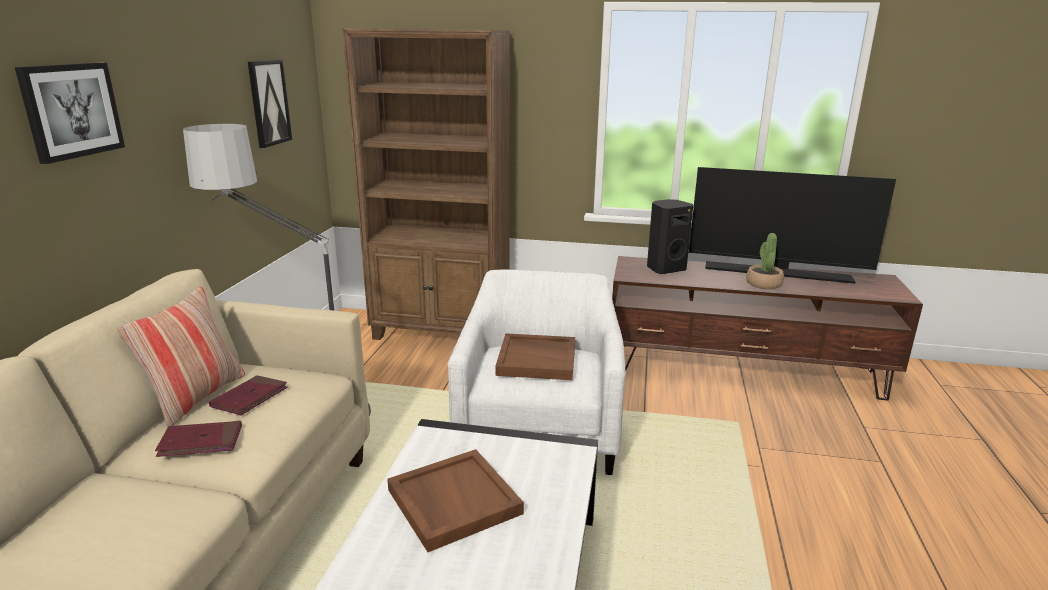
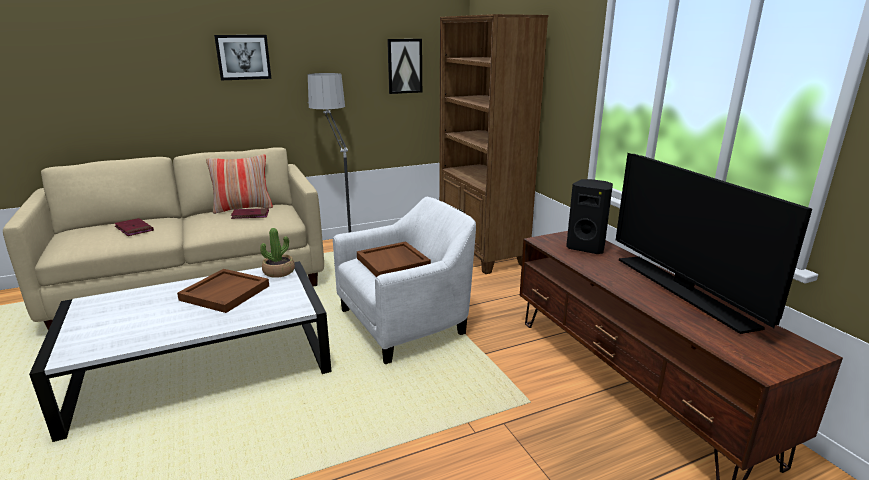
camera: 55 degrees right, 0 degrees up
(201, 442) = (205, 221): red book -> red book (134, 229)
(763, 284) = (635, 290): potted plant -> potted plant (279, 272)

